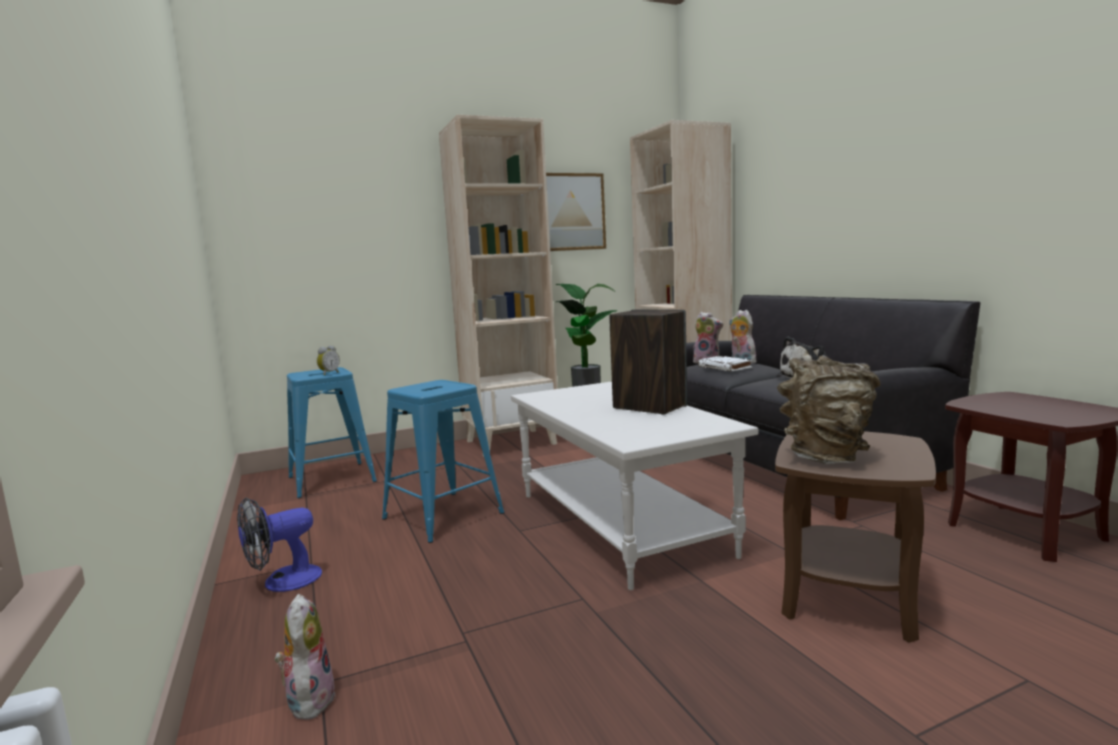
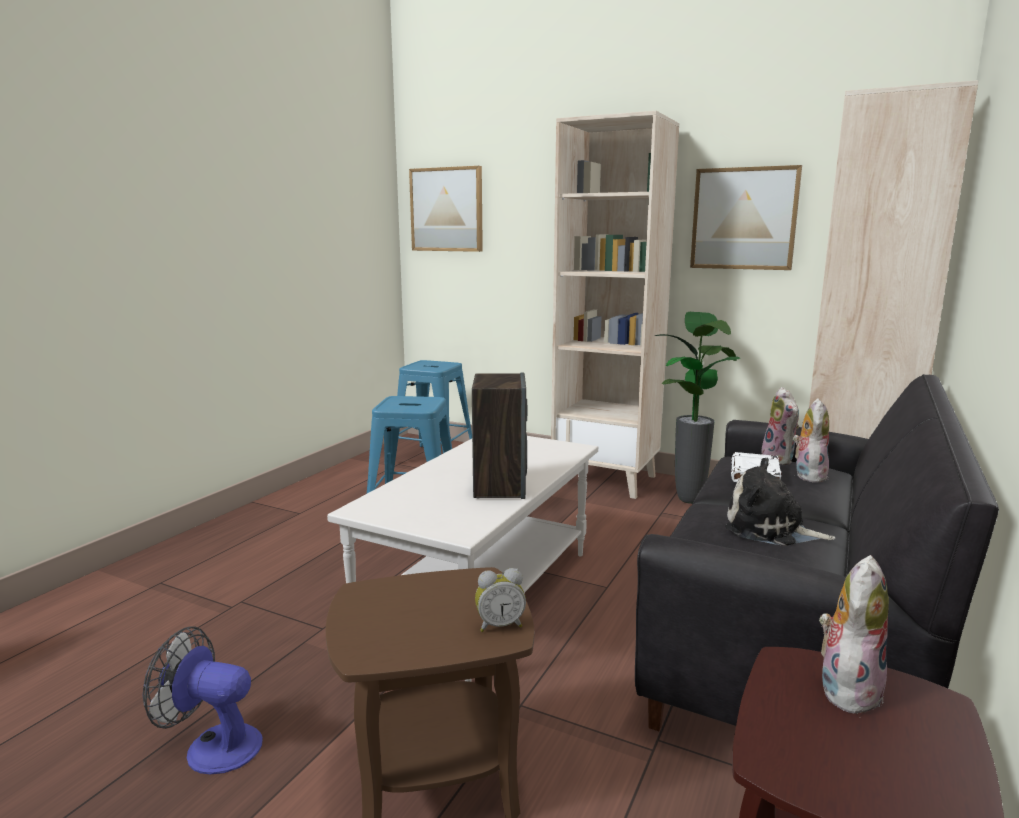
camera: 50 degrees right, 5 degrees up
(277, 205) = (447, 209): none -> picture
(282, 582) = (268, 517): fan -> fan (212, 746)
(309, 699) = (142, 587): plush toy -> plush toy (846, 688)
(328, 373) = (430, 368): alarm clock -> alarm clock (499, 625)
(827, 457) = (392, 603): brown vase -> none

